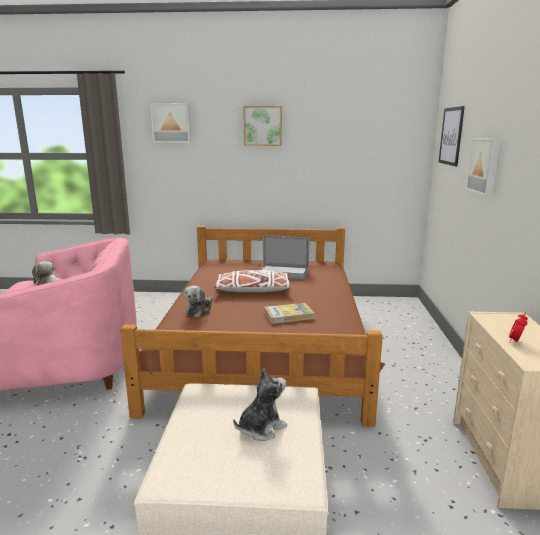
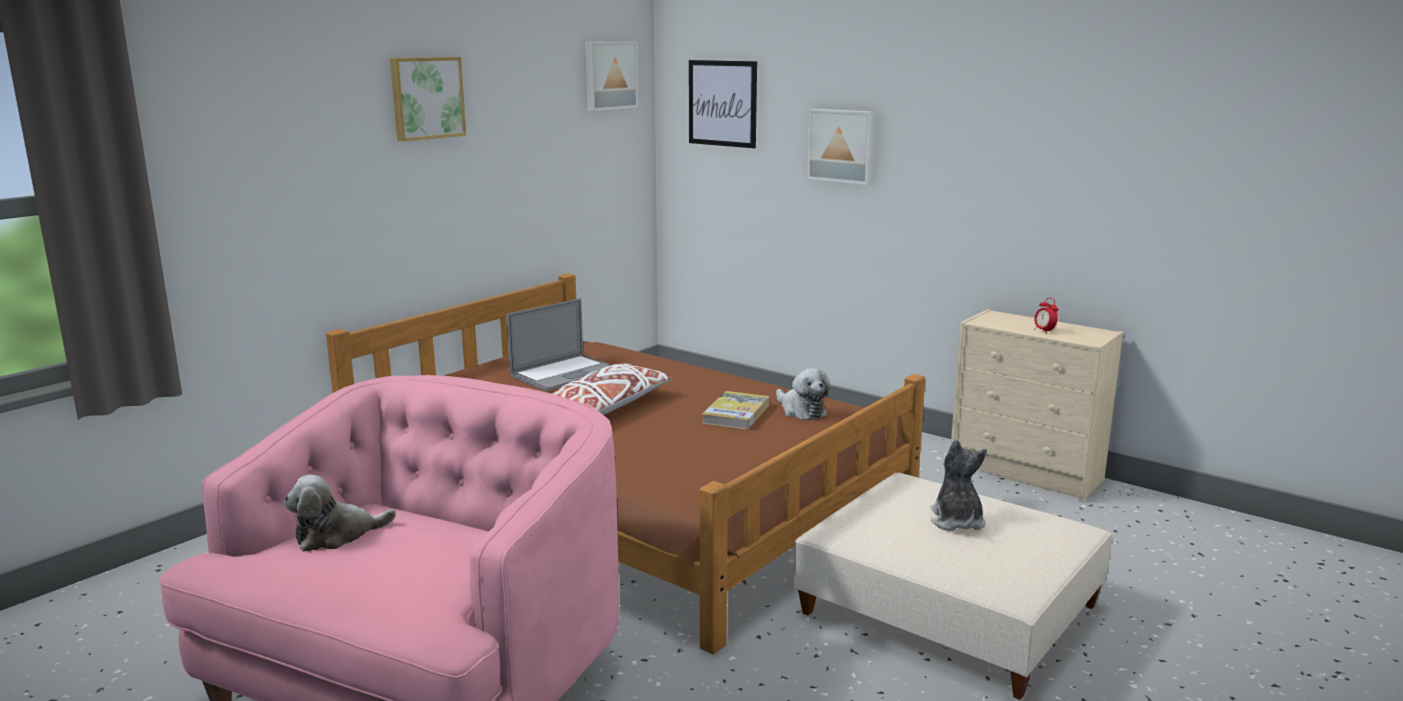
camera: 55 degrees left, 0 degrees up
(171, 123) = (242, 101): picture -> picture (609, 75)
(199, 310) = (624, 457): plush toy -> plush toy (801, 410)

